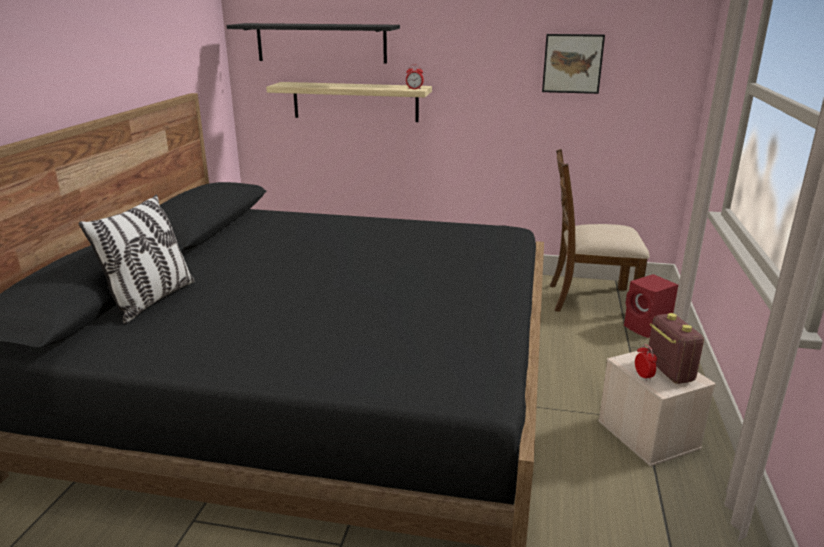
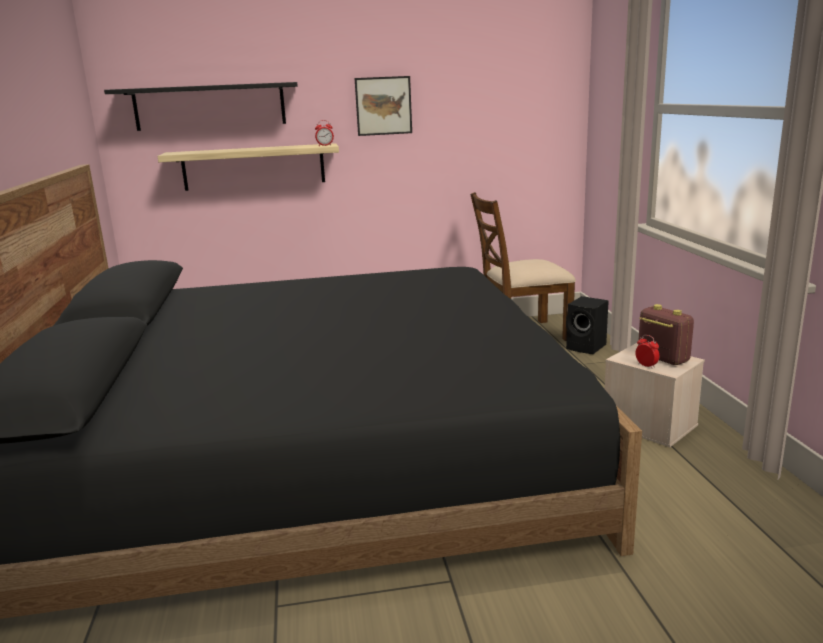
camera: 20 degrees left, 5 degrees down
(151, 300) = (147, 378): pillow -> none
(572, 63) = (471, 111): picture -> picture (383, 106)
(647, 328) = (587, 347): red speaker -> black speaker

